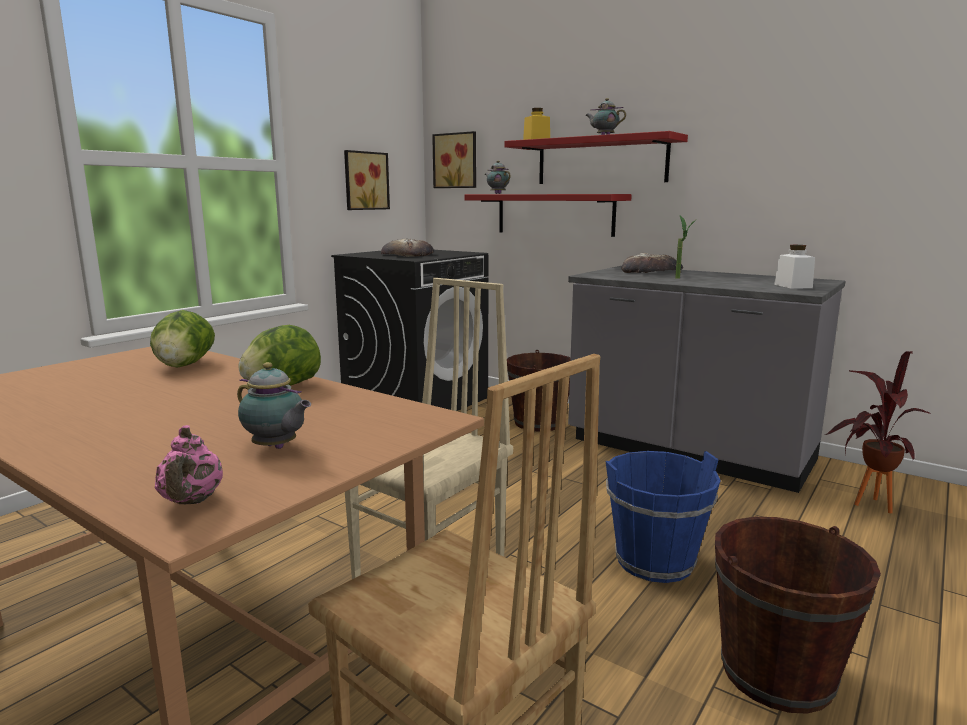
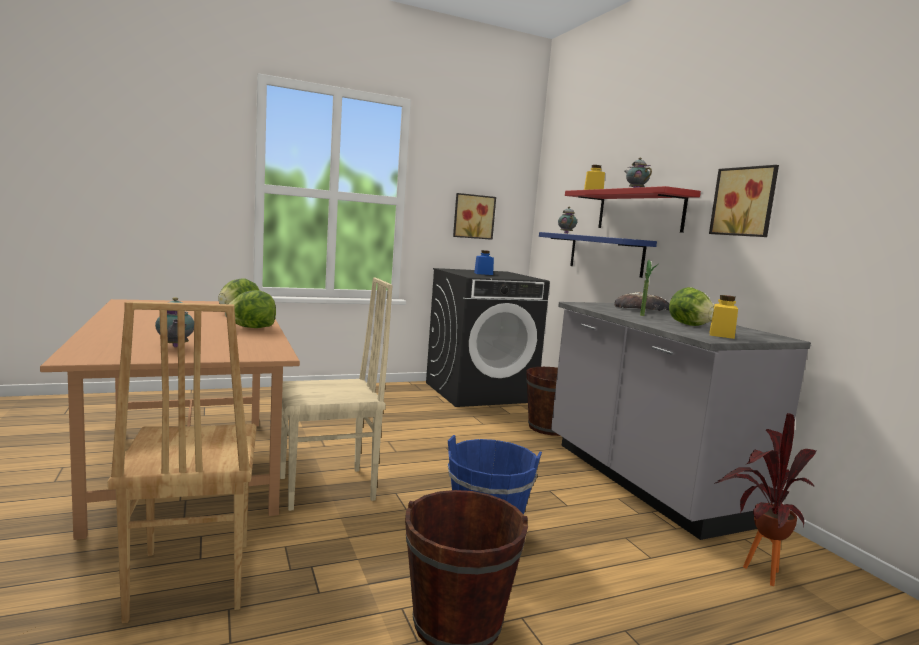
camera: 30 degrees right, 5 degrees down
(191, 501) = (95, 353): pink teapot -> none
(407, 254) = (483, 274): bread -> blue jar
(456, 160) = (552, 205): picture -> picture (745, 202)
(554, 214) = (605, 254): red shelf -> blue shelf
(739, 281) = (689, 325): none -> lettuce
(793, 286) = (721, 335): white jar -> yellow jar

